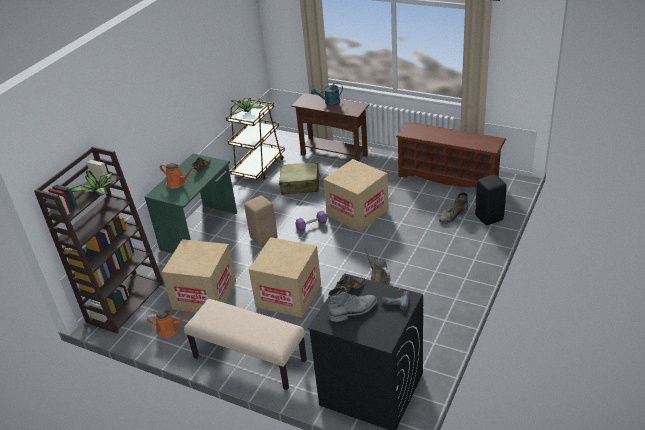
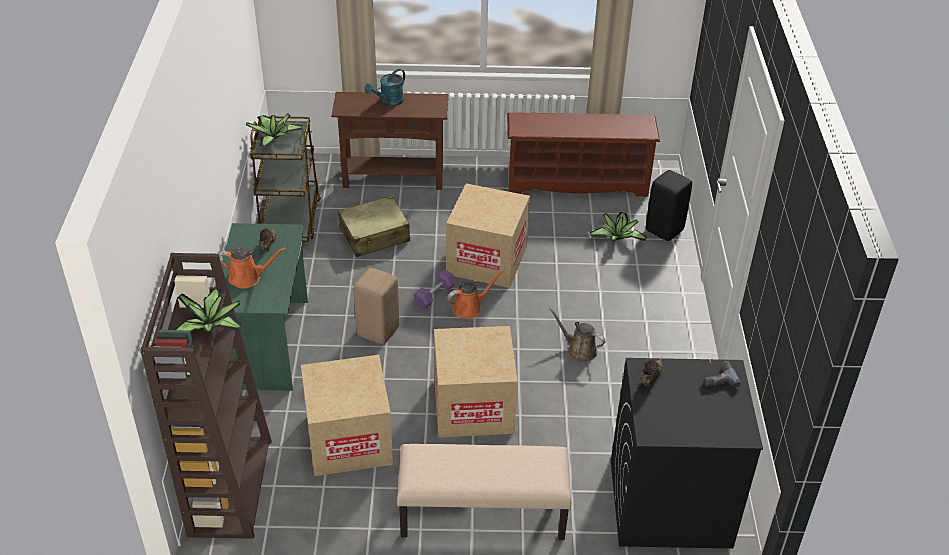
camera: 30 degrees left, 5 degrees up
(169, 329) = (333, 507): orange watering can -> orange watering can (469, 308)
(353, 311) = (676, 406): grey boot -> none
(452, 216) = (617, 237): green boot -> potted plant

